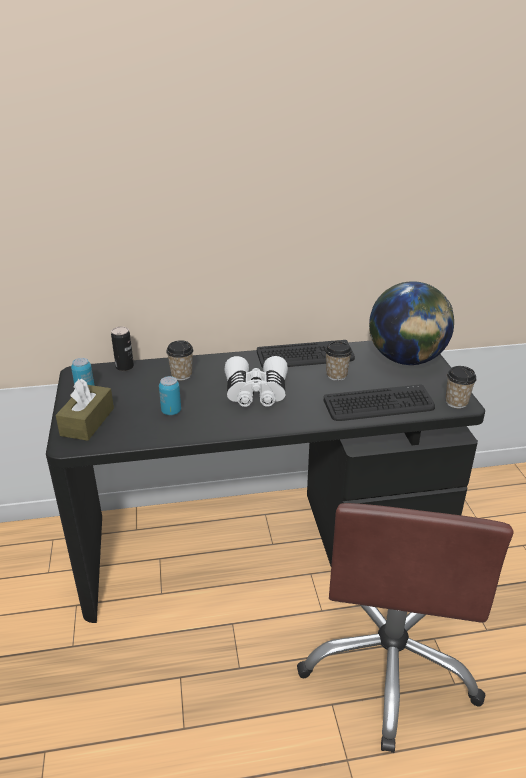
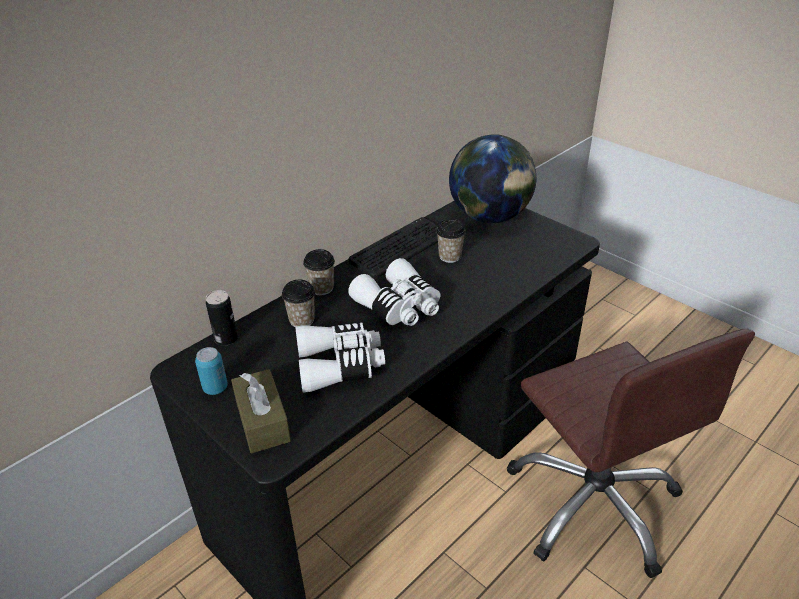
camera: 35 degrees left, 5 degrees up
(171, 411) = (340, 365): can -> white binoculars
(379, 405) = (517, 270): keyboard -> none
(456, 402) = (571, 241): cup -> cup (321, 288)

